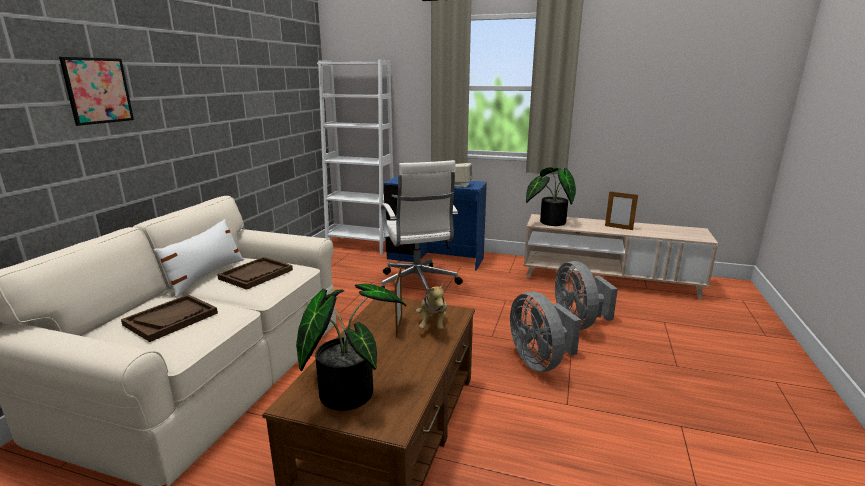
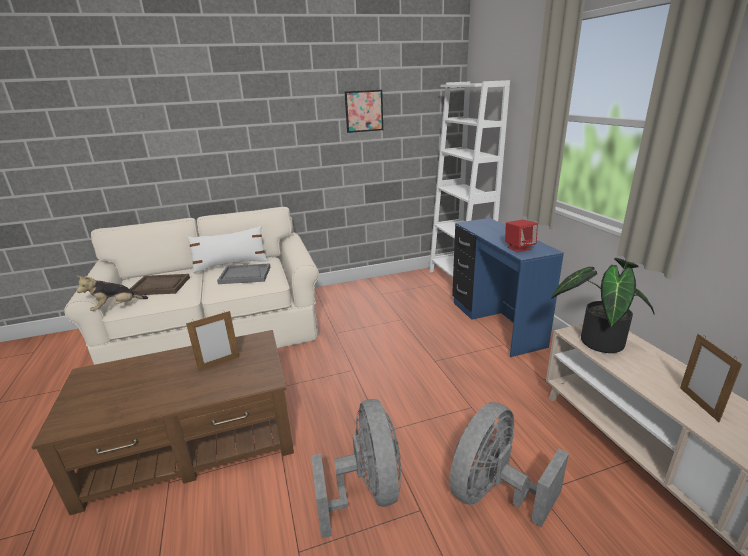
camera: 55 degrees right, 5 degrees up
(98, 90) = (191, 122): picture -> picture (364, 111)
(256, 274) = (245, 275): brown tray -> grey tray
(347, 390) = (106, 386): potted plant -> none
(418, 285) = (428, 341): white office chair -> none
(433, 324) = (234, 377): plush toy -> plush toy (116, 307)
(461, 185) = (519, 248): beige speaker -> red speaker
(540, 361) = (367, 491): grey fan -> grey fan turned 135 degrees clockwise

